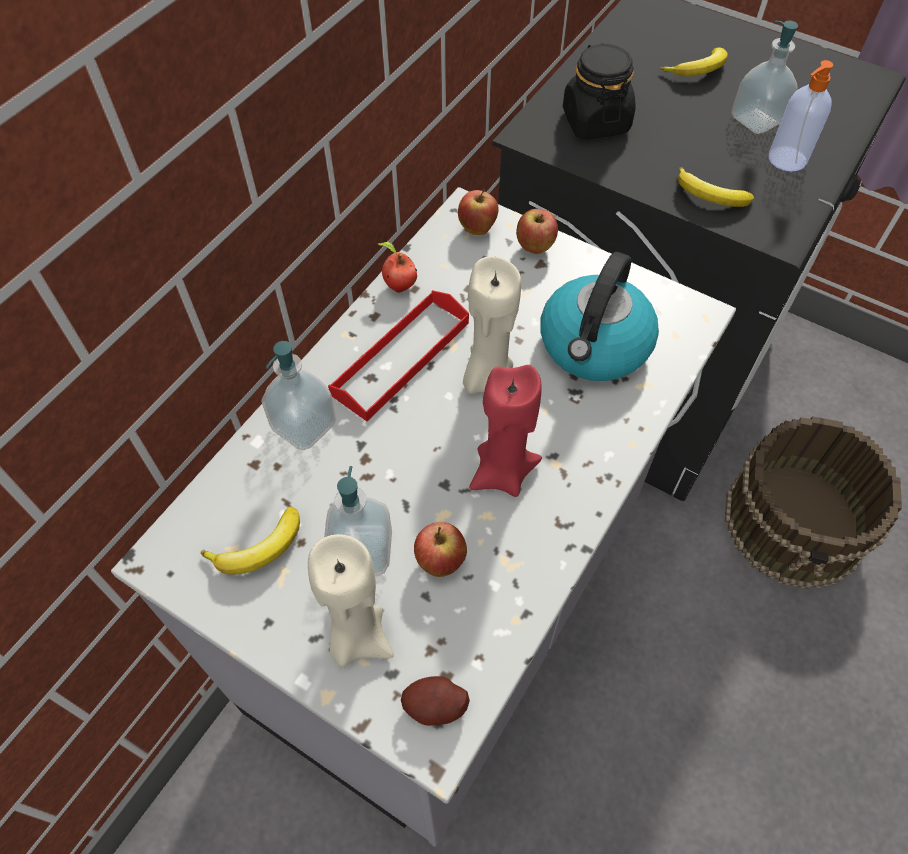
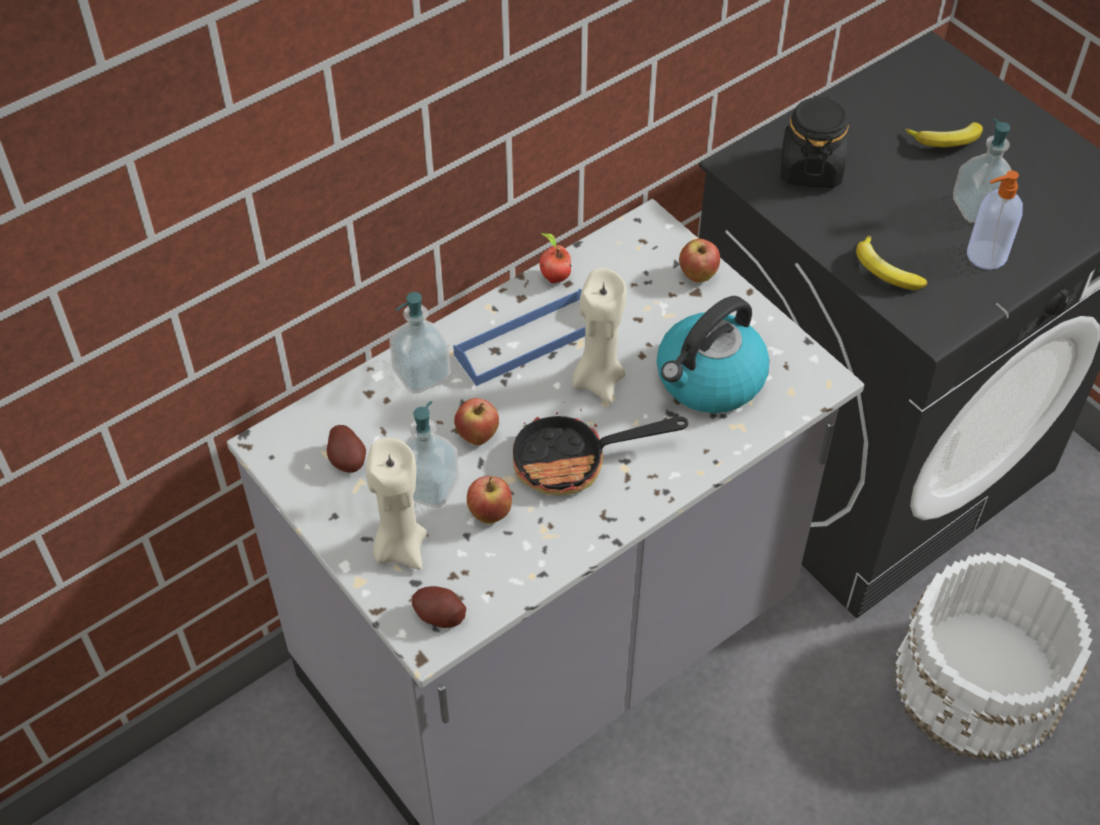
camera: 20 degrees right, 5 degrees down
(259, 549) = (348, 460): banana -> potato
(401, 358) = (529, 341): red tray -> blue tray
(477, 229) = (651, 244): apple -> apple (478, 436)
(502, 473) = (574, 461): red candle -> frying pan
(796, 522) = (981, 682): brown bucket -> white bucket

